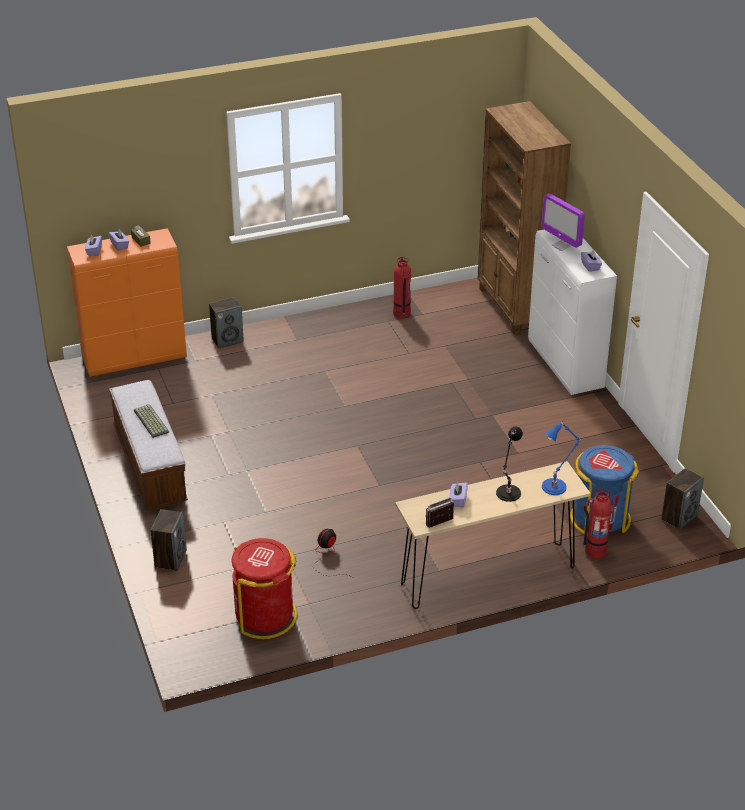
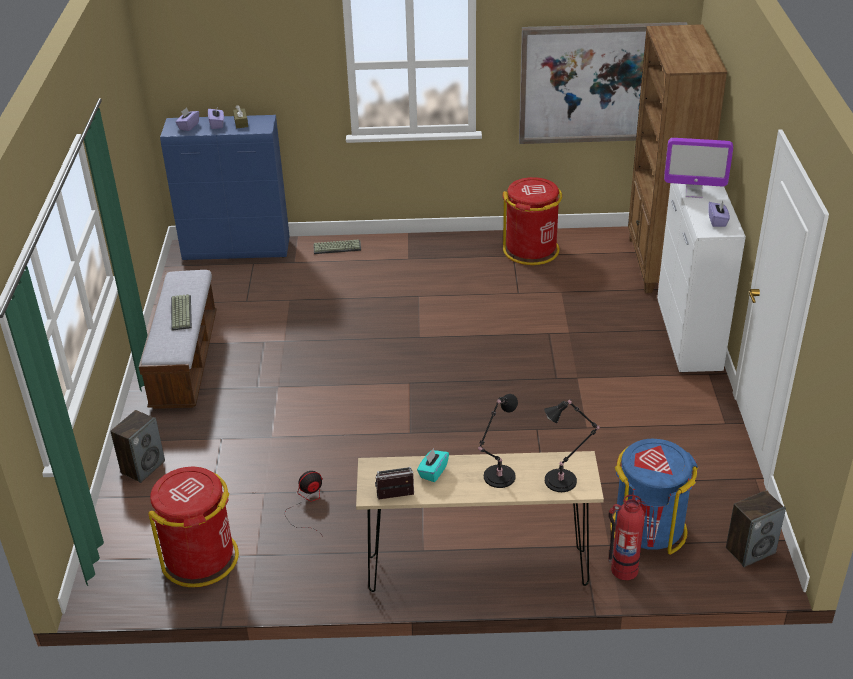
camera: 20 degrees right, 0 degrees up
(135, 358) = (237, 250): orange cabinet -> blue cabinet
(227, 340) = (337, 247): speaker -> keyboard
(401, 313) = (531, 250): fire extinguisher -> red trash can
(445, 159) = (600, 83): none -> picture
(458, 500) = (433, 472): purple tissue box -> turquoise tissue box
(556, 486) = (563, 480): blue table lamp -> black table lamp
(561, 246) = (693, 193): monitor -> monitor turned 60 degrees counterclockwise

